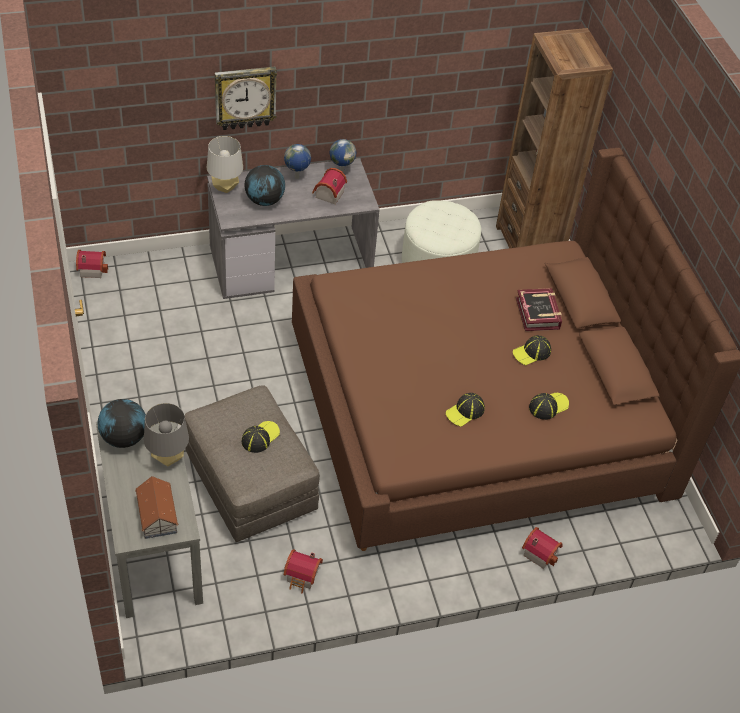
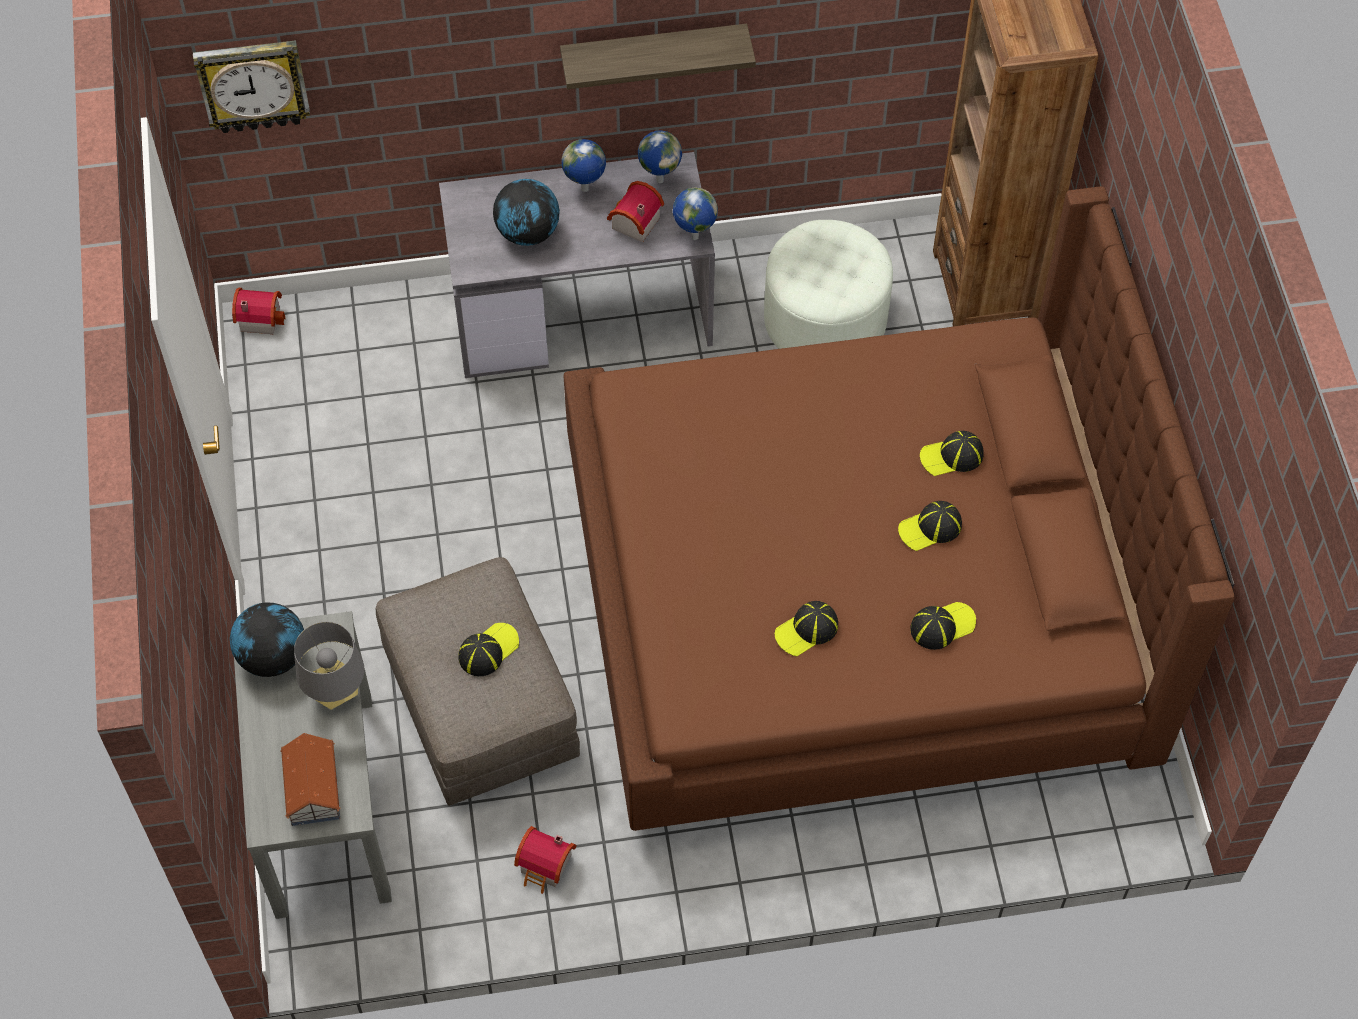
camera: 10 degrees right, 10 degrees up
(225, 187) = (466, 206): grey table lamp -> none
(245, 97) = (493, 73): wall clock -> wall clock (253, 85)
(341, 86) = (654, 52): none -> shelf
(365, 201) = (693, 237): none -> globe
(538, 313) = (951, 456): book -> cap
(540, 552) = (921, 845): toy house -> none

